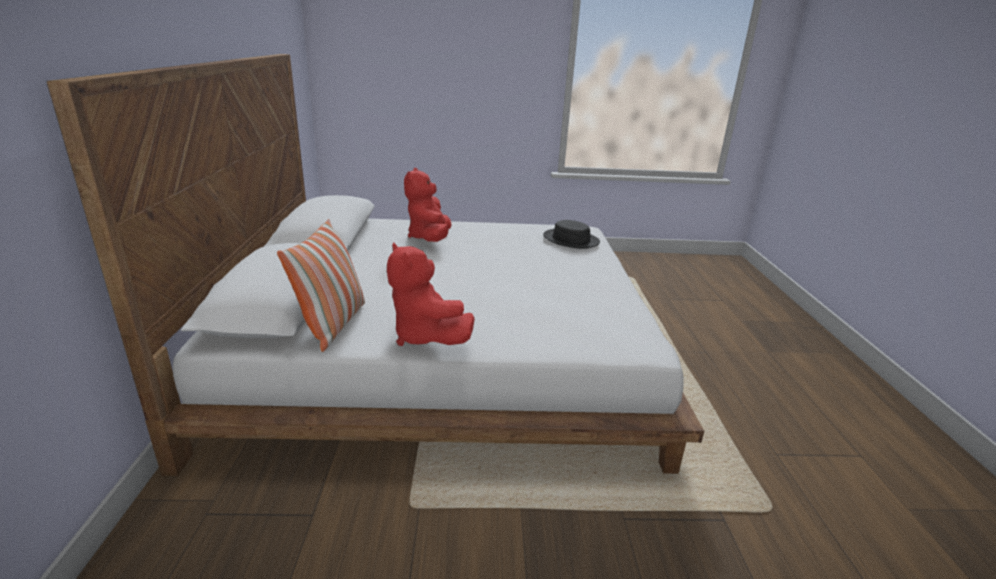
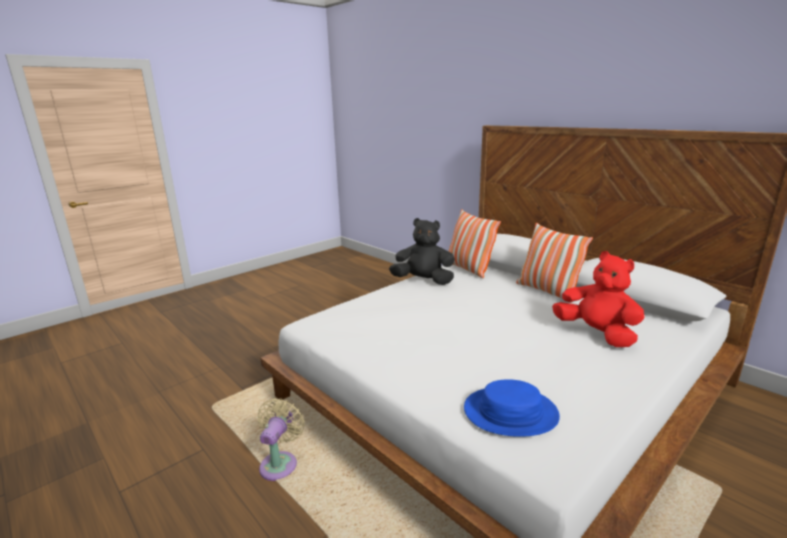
camera: 140 degrees right, 5 degrees down
(356, 267) = (547, 291): none -> pillow
(425, 336) = (423, 281): red plush toy -> black plush toy
(571, 240) = (510, 413): black hat -> blue hat
(695, 402) = (280, 463): none -> beige fan

